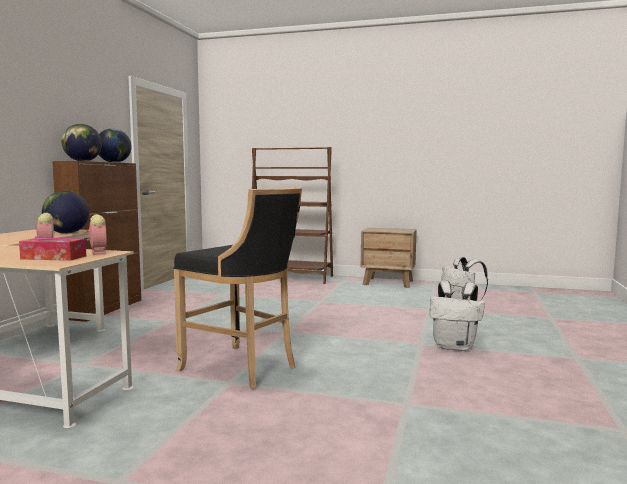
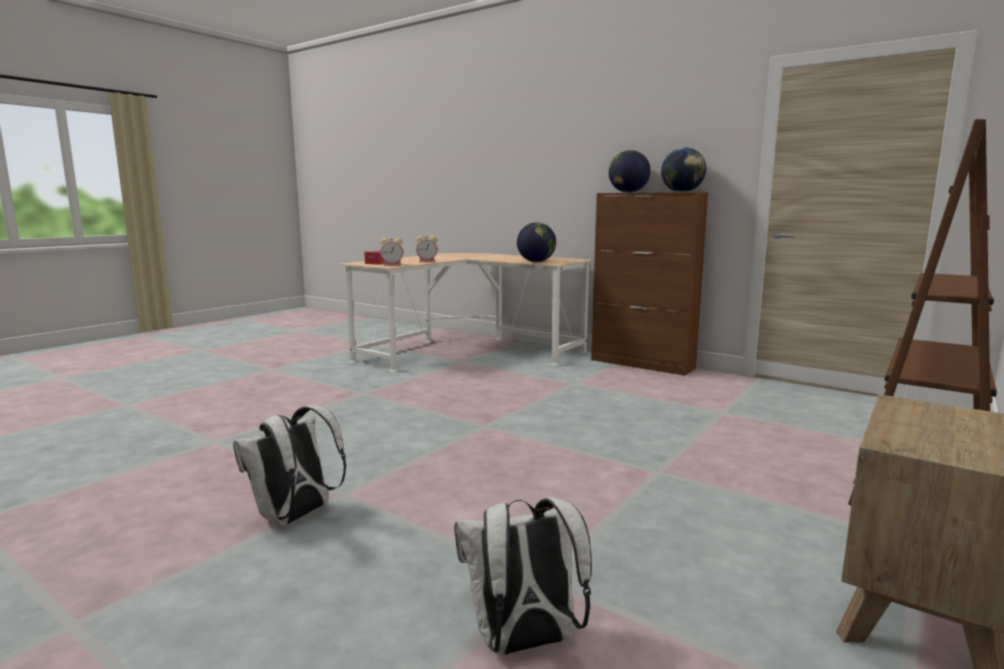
camera: 110 degrees right, 5 degrees up
(242, 368) = (387, 399): black stool -> none

